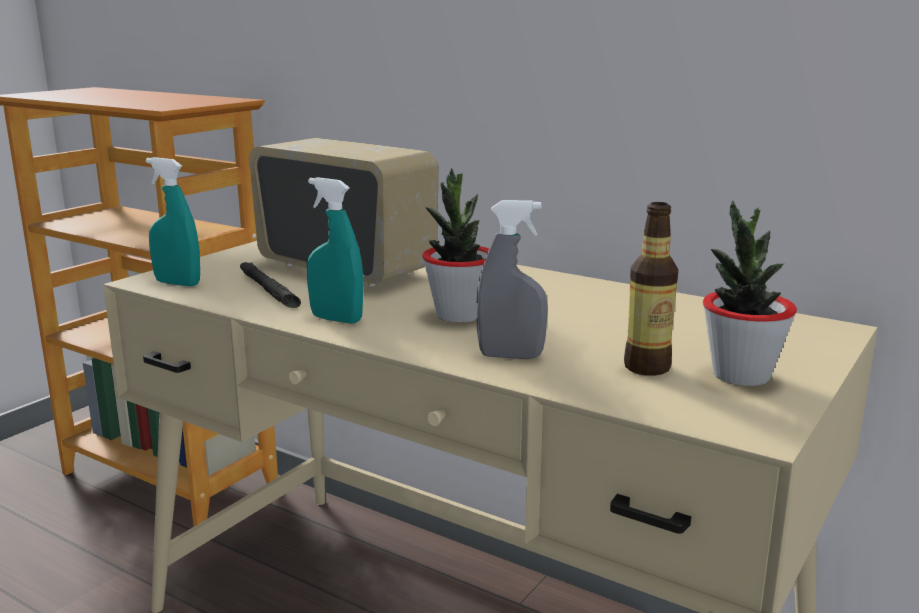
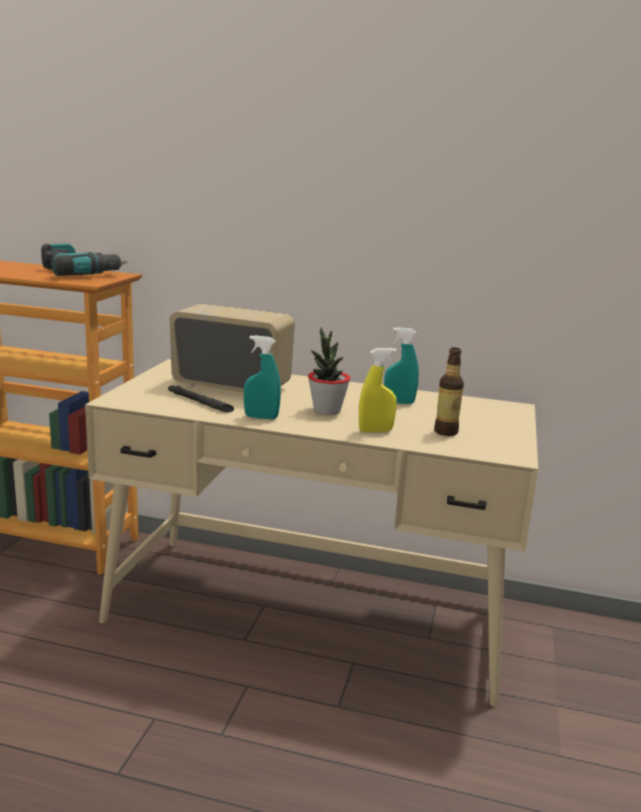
camera: 20 degrees left, 0 degrees up
(177, 283) = (135, 401): turquoise spray bottle -> turquoise spray bottle (399, 402)
(178, 98) = (79, 272): none -> power drill
(510, 356) = (375, 431): grey spray bottle -> yellow spray bottle
(740, 375) = (490, 432): potted plant -> none

